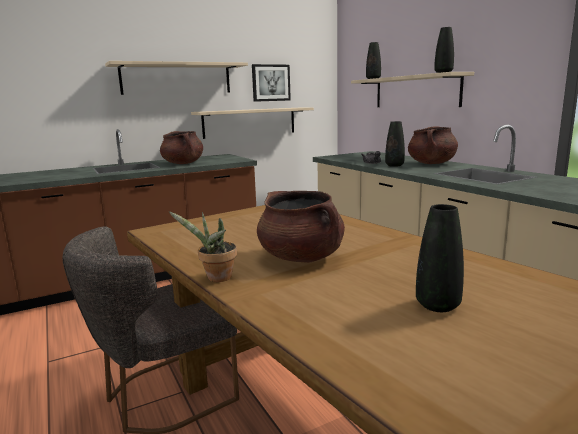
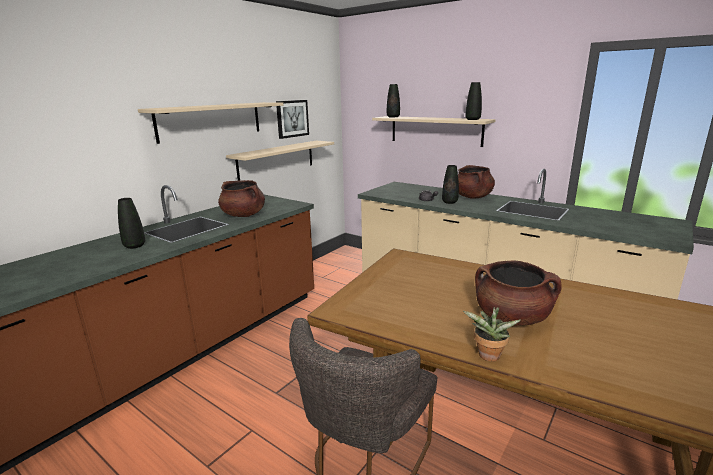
camera: 25 degrees left, 5 degrees up
(437, 305) = (661, 345): black vase -> black vase (134, 246)

